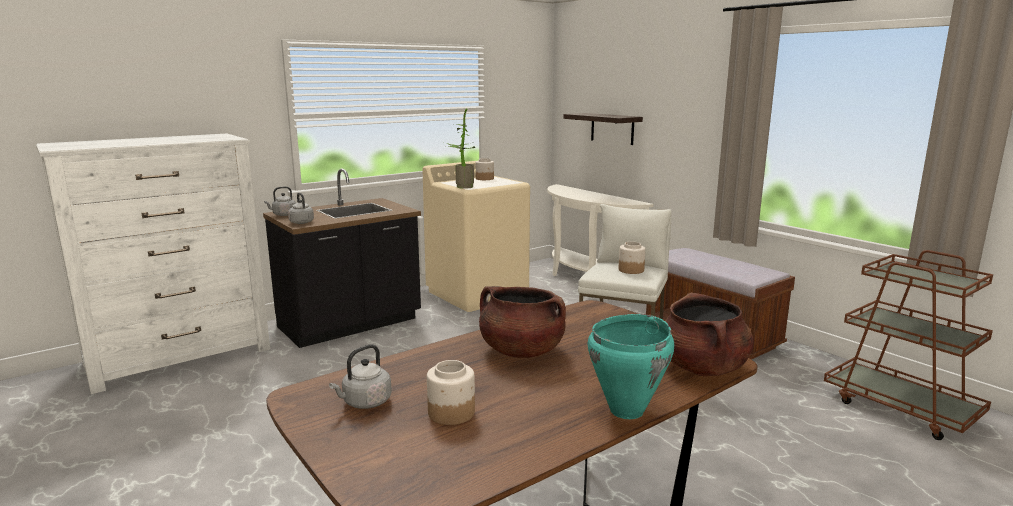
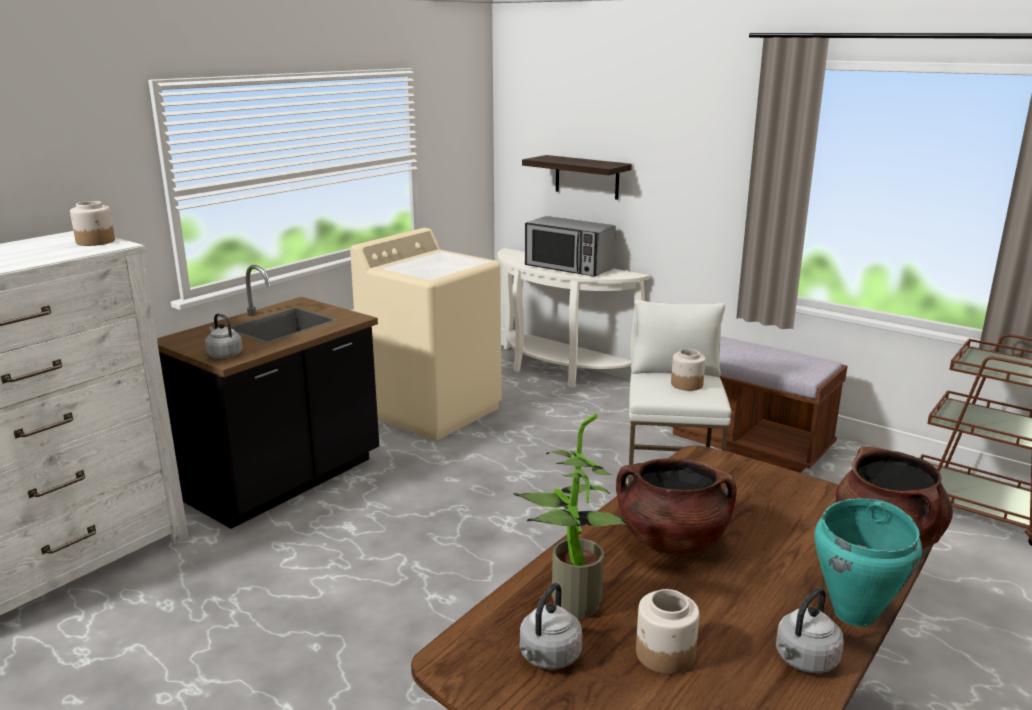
camera: 15 degrees left, 5 degrees up
(283, 215) = (183, 342): grey kettle -> grey kettle (804, 660)
(462, 187) = (417, 275): potted plant -> potted plant (569, 606)
(485, 179) = (434, 257): jar -> jar (96, 242)
(594, 196) = (568, 267): none -> microwave

